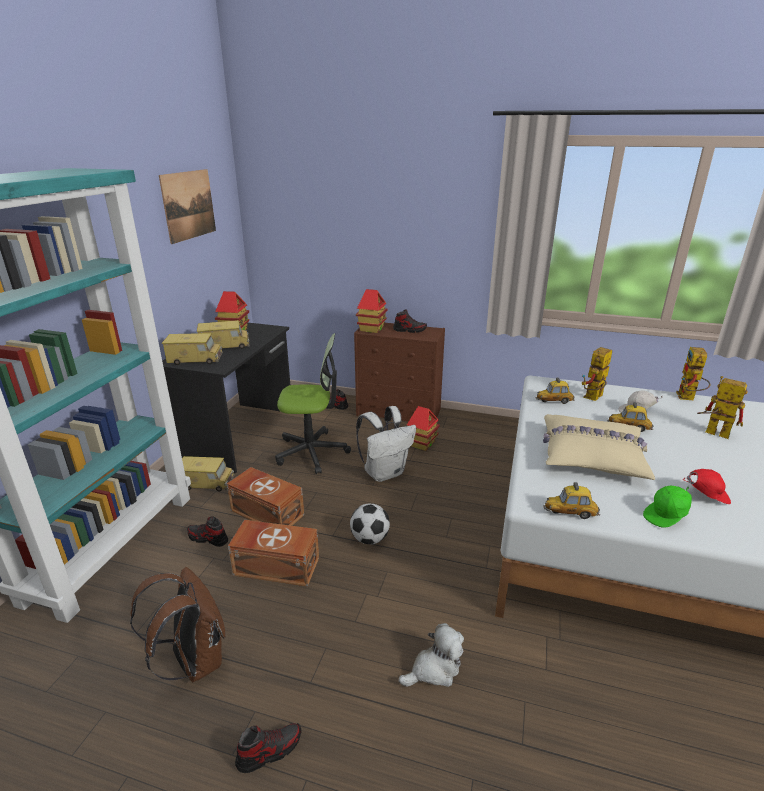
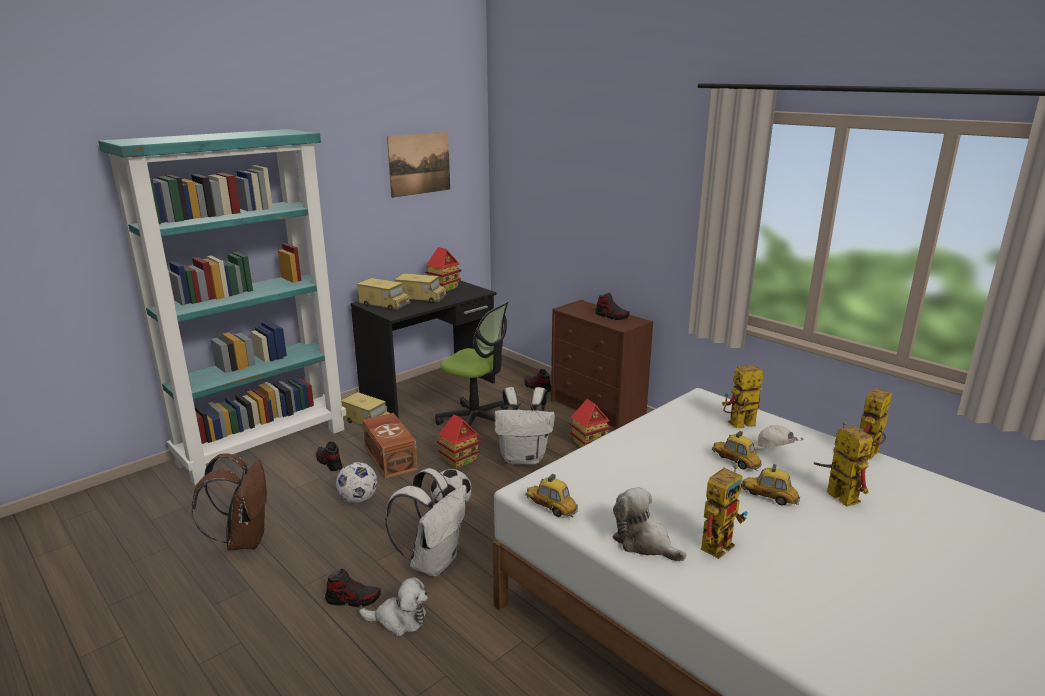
camera: 30 degrees right, 5 degrees down
(269, 751) = (236, 614): shoe -> shoe (353, 599)
(276, 565) = (358, 499): brown storage box -> football
(372, 328) = (574, 308): toy house -> toy house (459, 460)
(406, 597) = (433, 561): none -> white backpack
(554, 401) = (686, 417): toy car -> toy car (769, 497)
(592, 456) = (648, 473): beige pillow -> none
(666, 516) = (644, 542): green cap -> plush toy
(705, 496) = (718, 542): red cap -> toy robot

